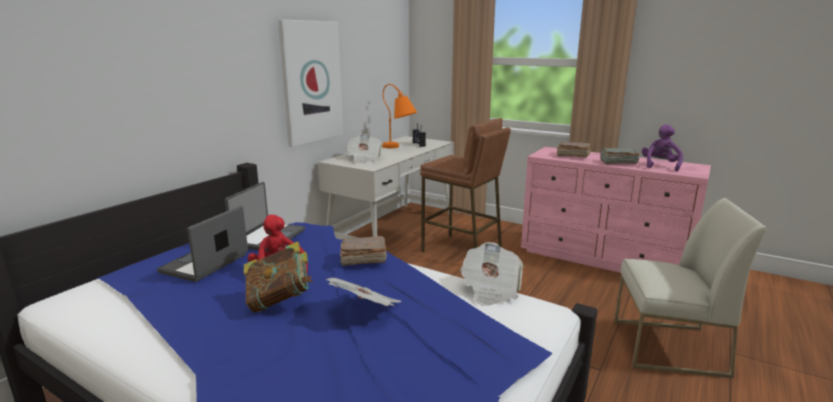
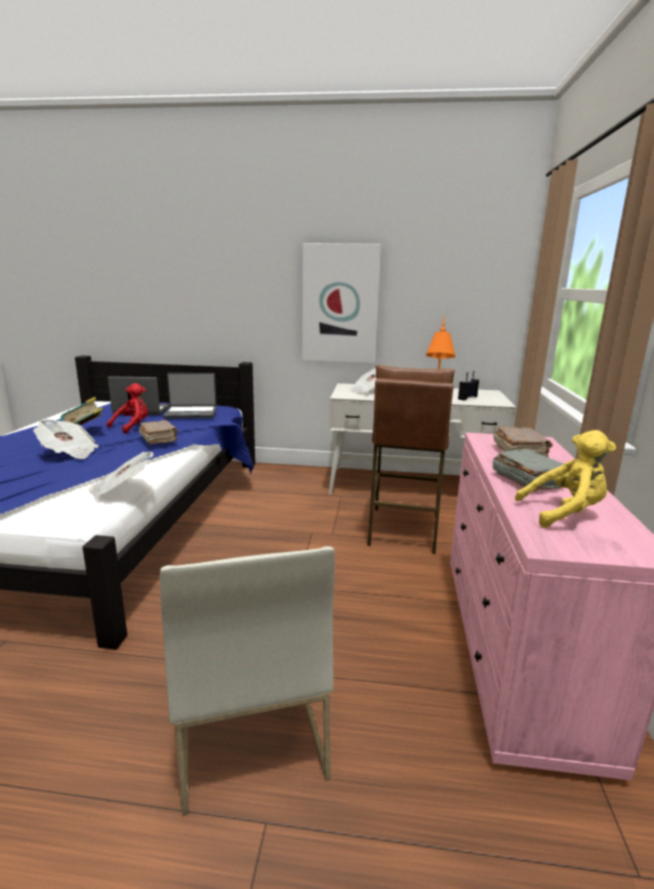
camera: 65 degrees right, 0 degrees up
(660, 166) = (564, 513): purple plush toy -> yellow plush toy

